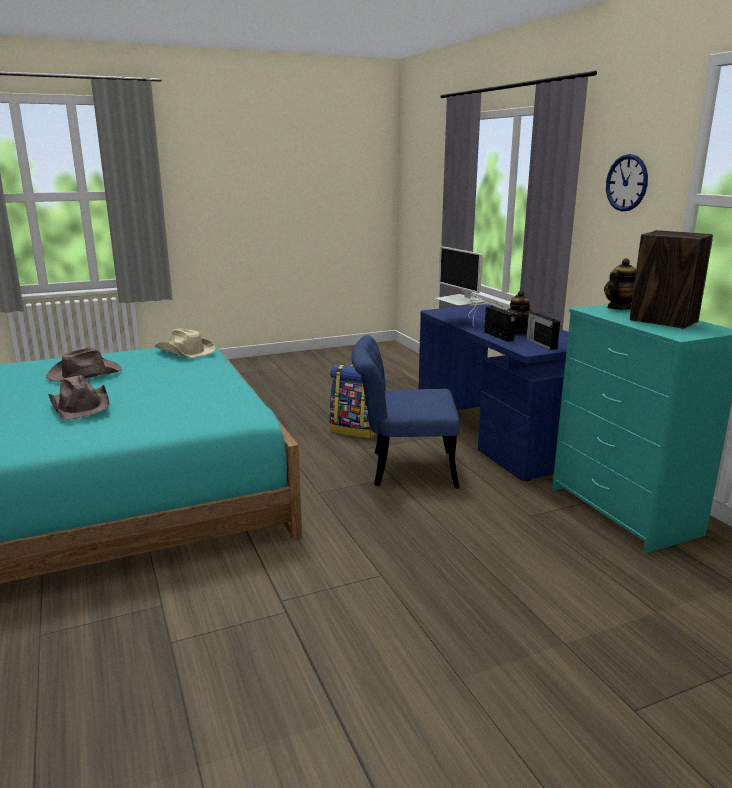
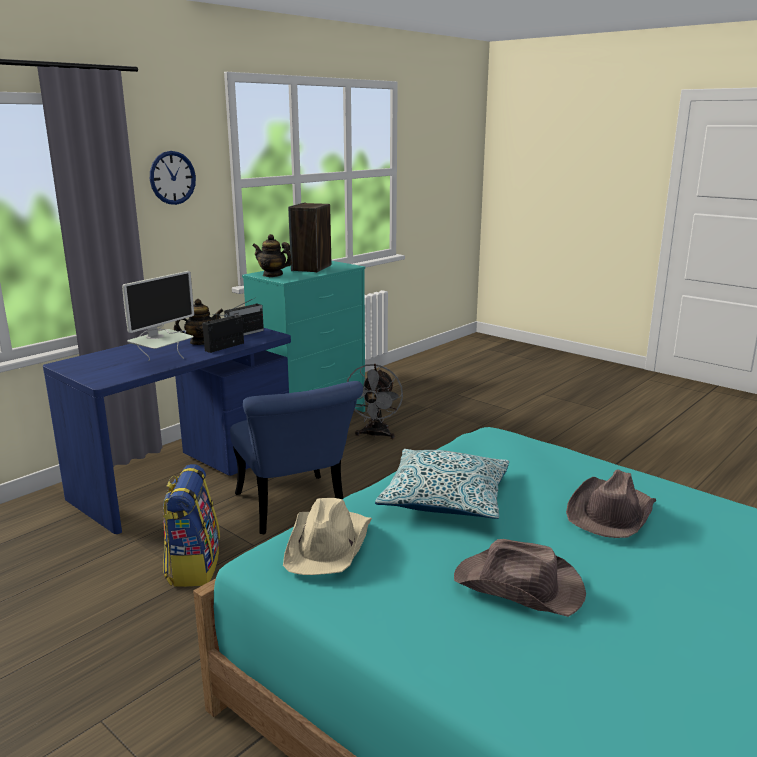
camera: 115 degrees left, 0 degrees up
(182, 378) = (445, 498): none -> pillow
(554, 540) = (375, 435): none -> grey fan

